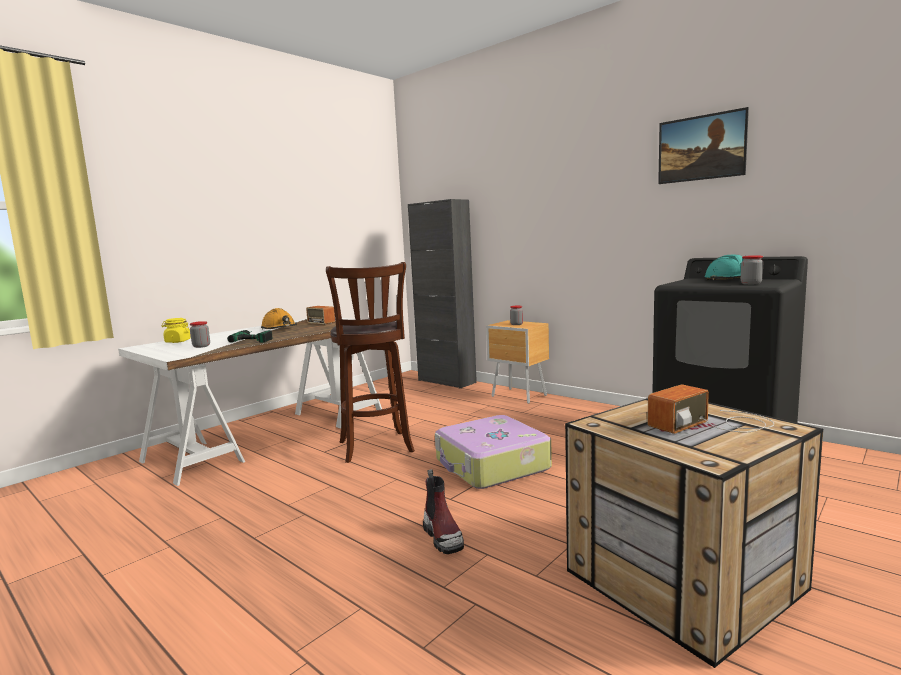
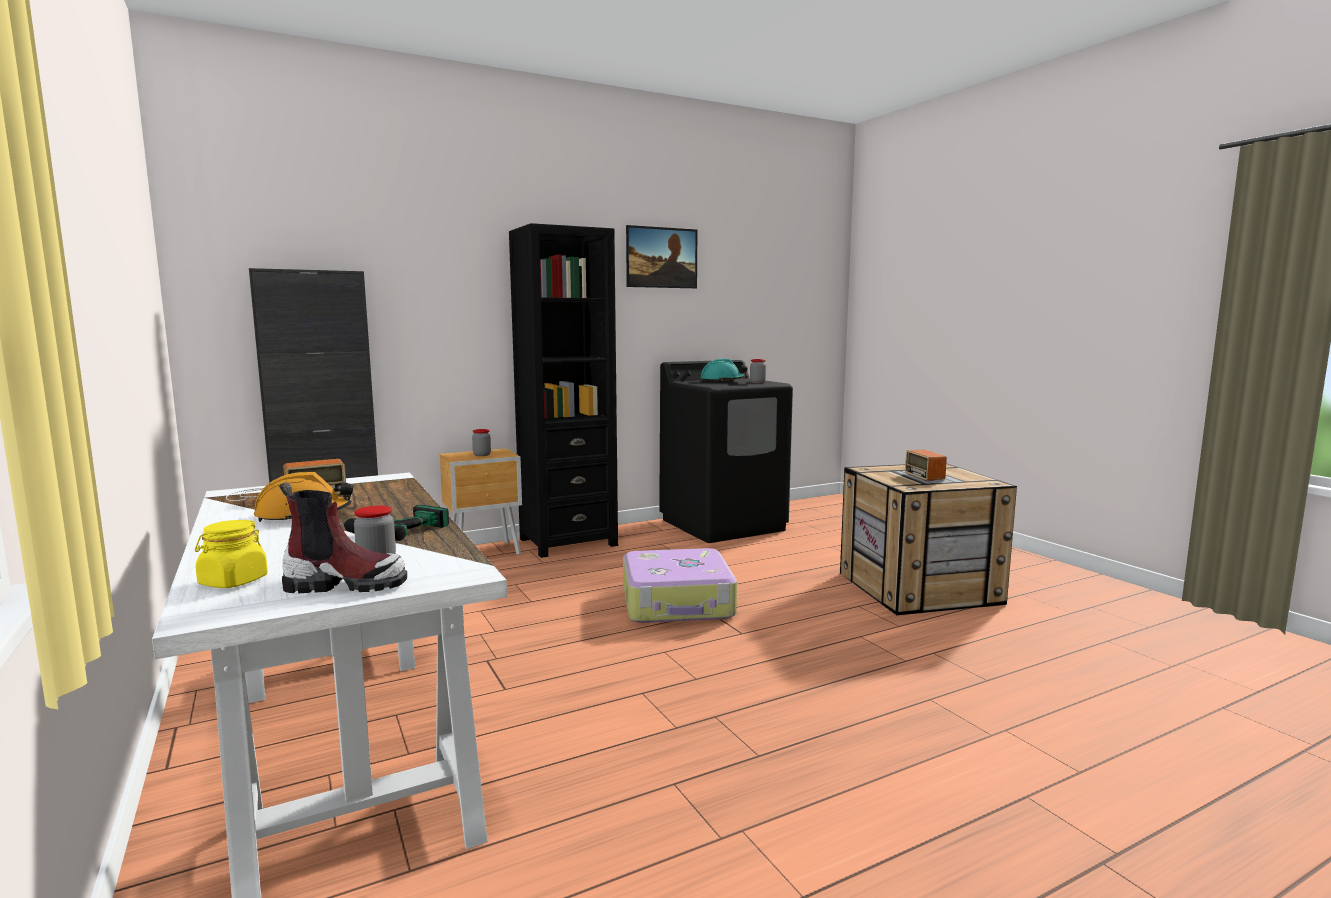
camera: 70 degrees left, 0 degrees up
(376, 448) = (545, 651): brown stool -> none
(443, 537) = (820, 648): boot -> boot (346, 584)
(574, 407) = (568, 542): none -> black bookcase

